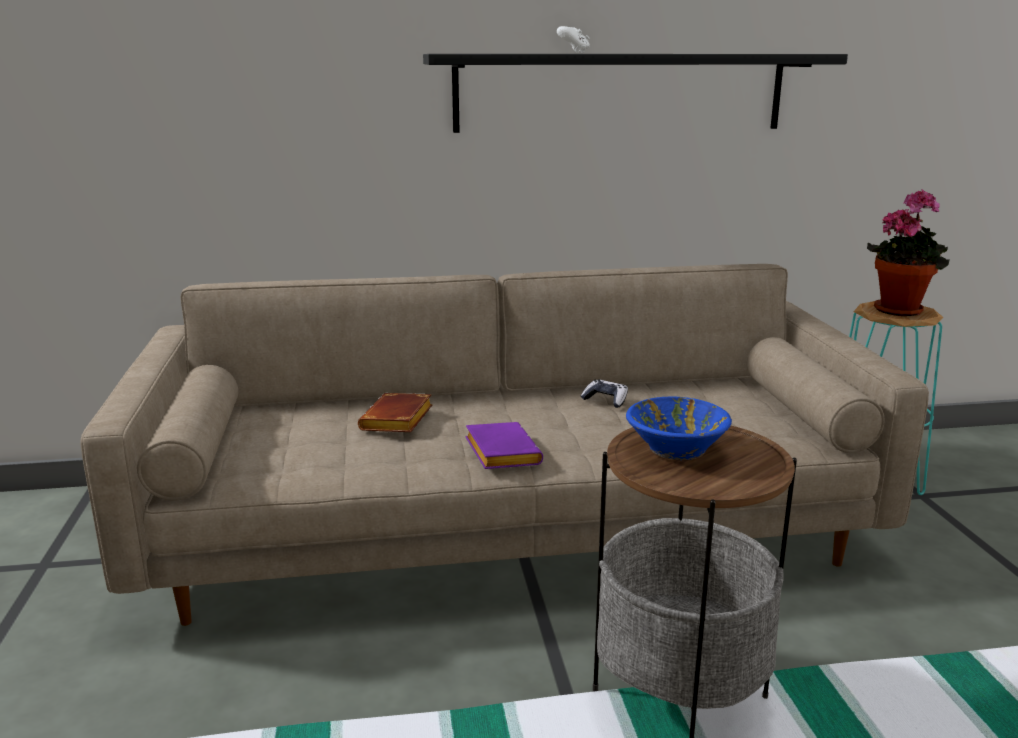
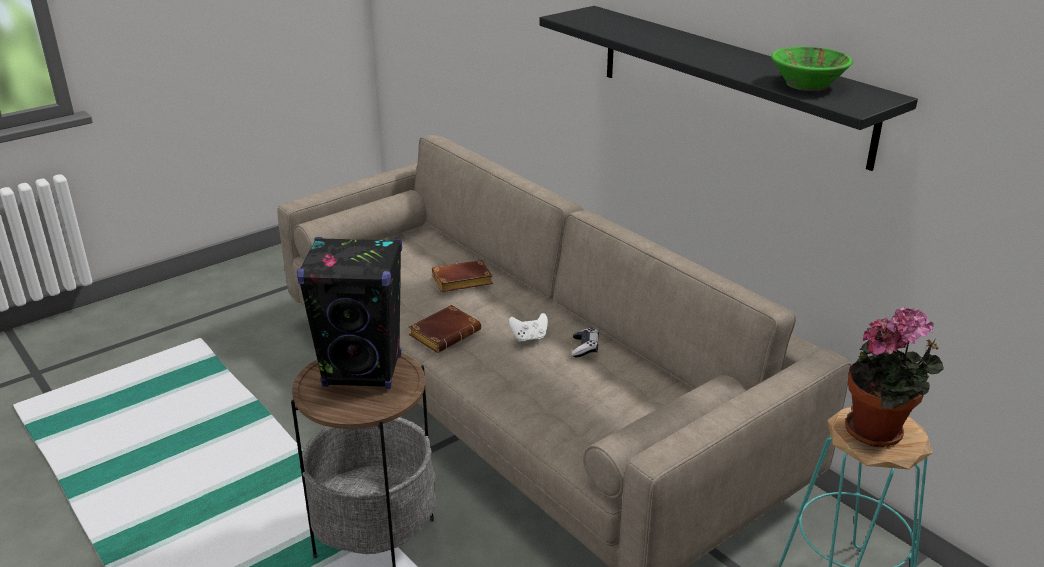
camera: 60 degrees right, 10 degrees up
(499, 452) = (445, 333): purple book -> brown book
(574, 53) = (675, 36): white game controller -> white game controller (529, 338)
(675, 448) = (363, 371): blue bowl -> black speaker
(753, 53) = (807, 84): none -> green bowl

